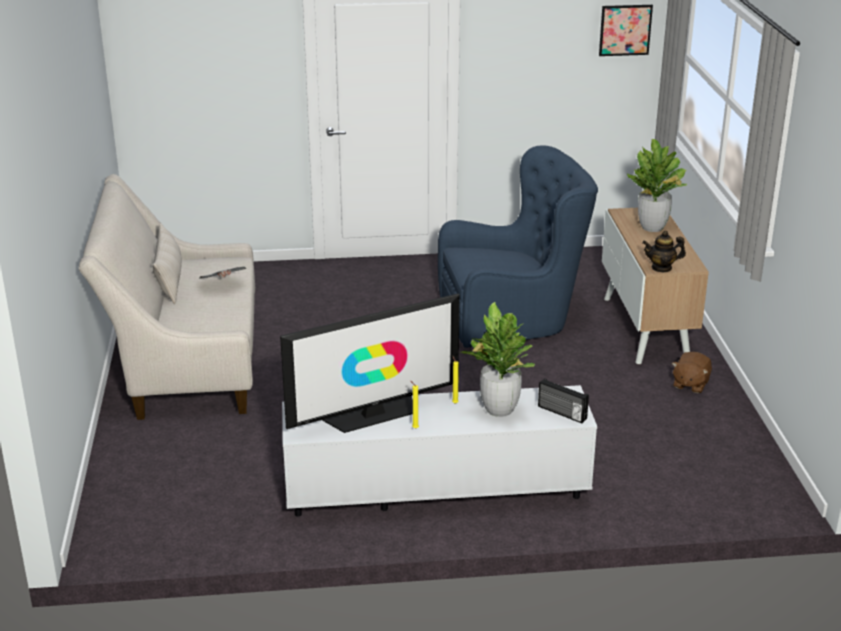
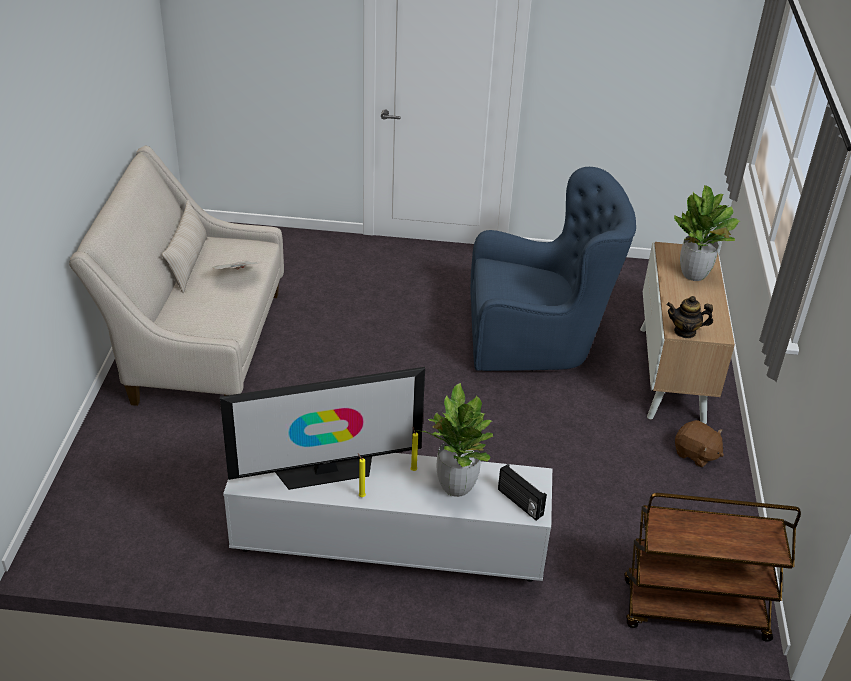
camera: 10 degrees right, 10 degrees up
(625, 30) = (711, 45): picture -> none
(690, 384) = (696, 454): brown plush toy -> brown plush toy turned 90 degrees counterclockwise
(732, 498) = (693, 611): none -> brown cart

